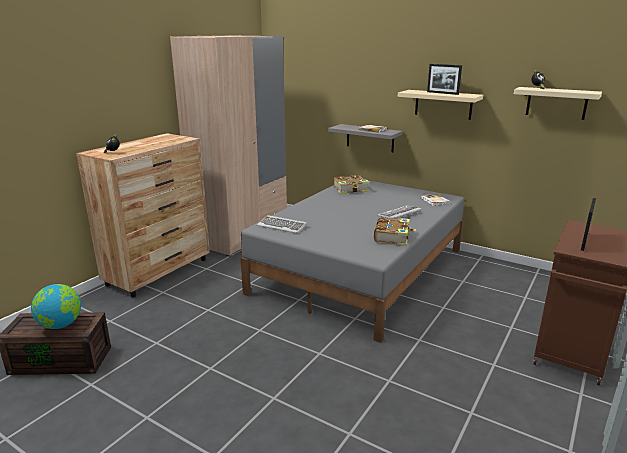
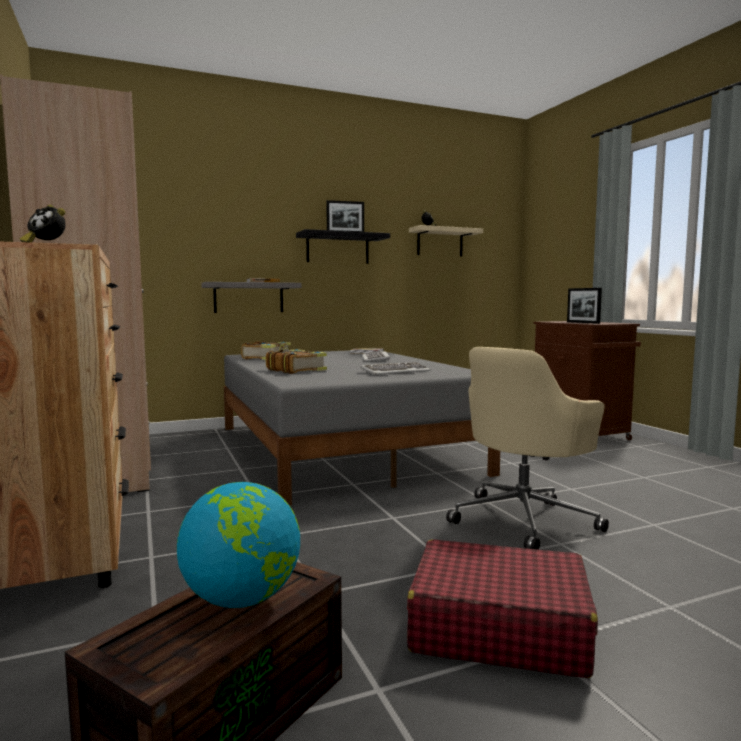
camera: 55 degrees left, 15 degrees down
(153, 400) = (497, 628): none -> red suitcase
(282, 226) = (312, 378): keyboard -> keyboard (395, 372)
(302, 375) = (524, 519): none -> beige office chair
(393, 237) = (429, 365): book -> book (296, 370)
(443, 104) = (337, 248): beige shelf -> black shelf

